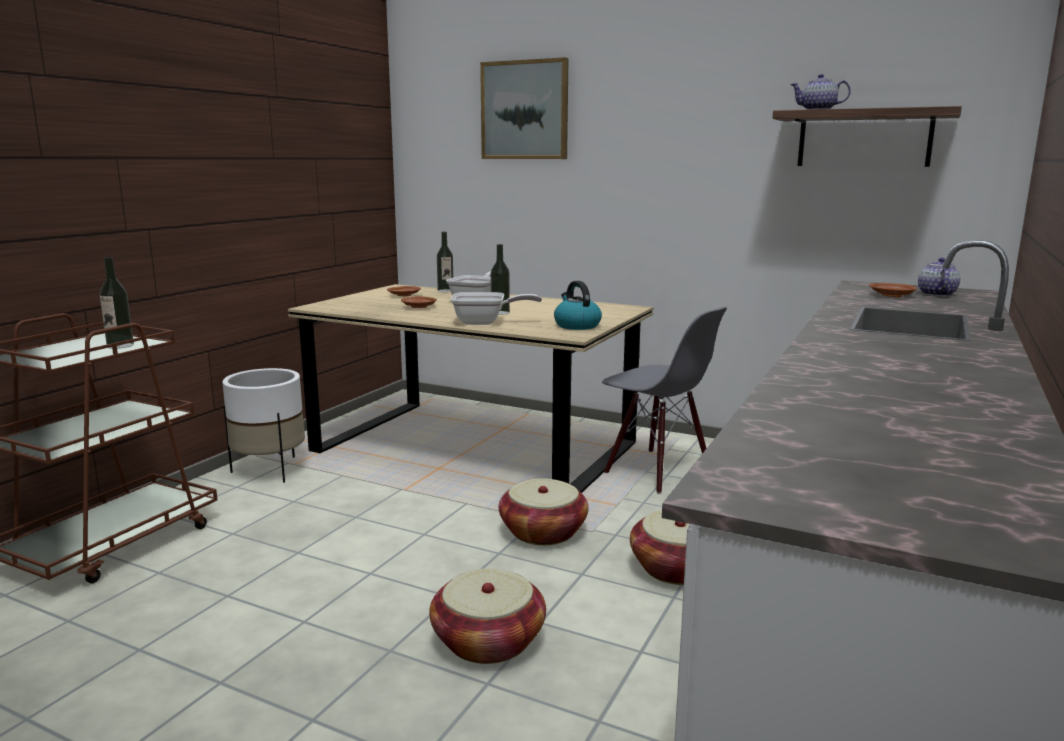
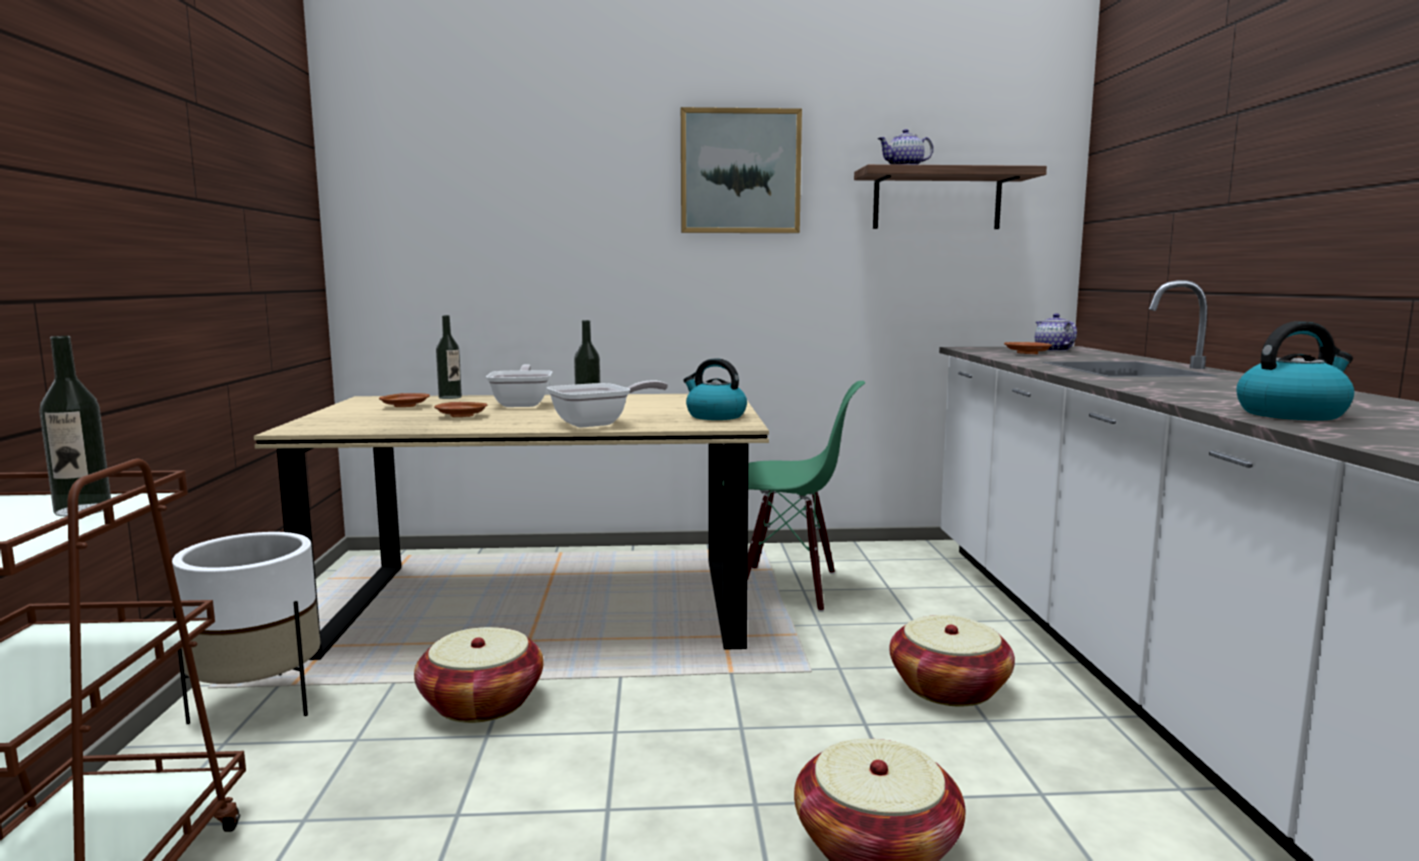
camera: 30 degrees left, 5 degrees down
(525, 110) = (534, 158): picture -> picture (740, 172)
(543, 532) = (759, 687): basket -> basket (482, 703)
(657, 471) = (787, 587): grey chair -> green chair
(832, 386) = (1292, 414): none -> kettle

